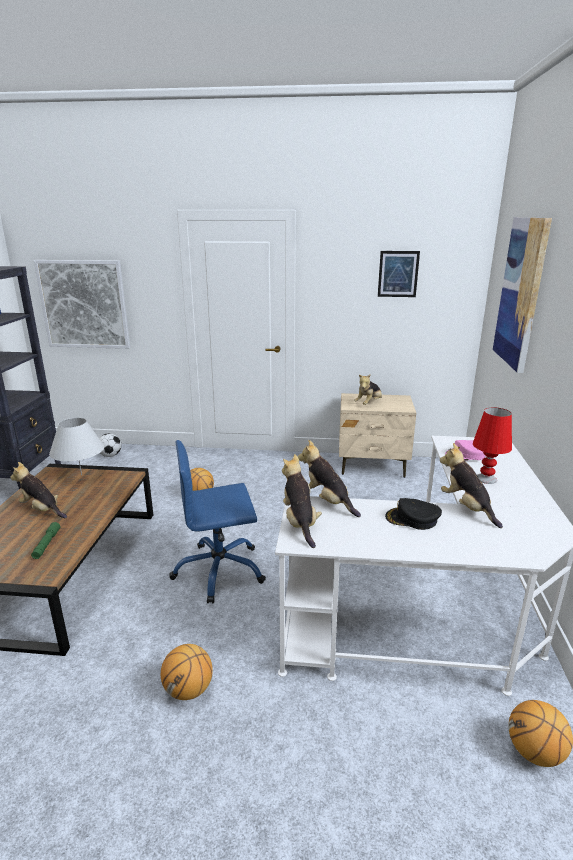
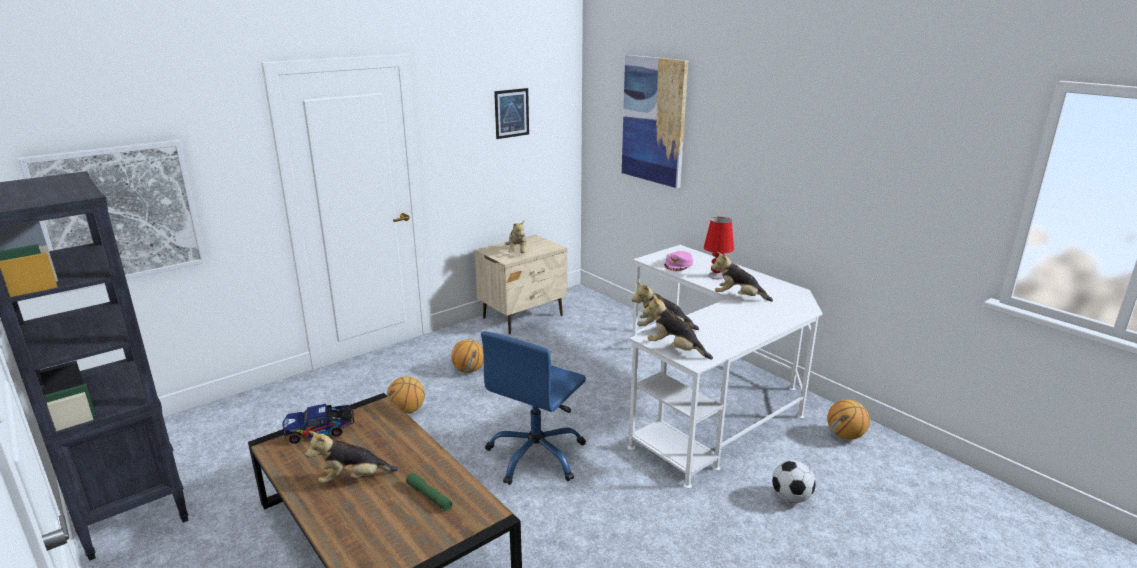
camera: 45 degrees left, 0 degrees up
(81, 475) = (321, 431): white table lamp -> toy truck
(110, 455) = (213, 423): football -> football (791, 498)
(189, 690) = (650, 536): basketball -> basketball (469, 370)
(412, 519) = (726, 317): black cap -> none

